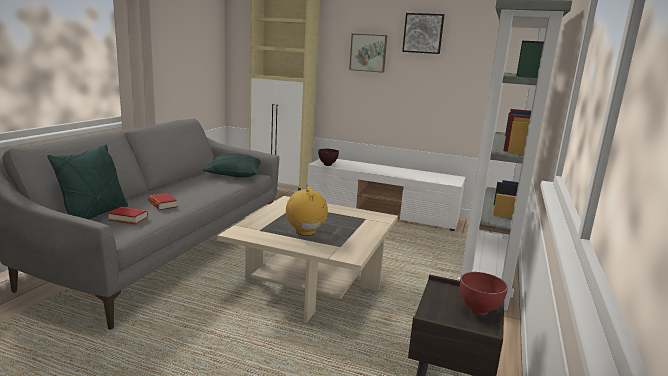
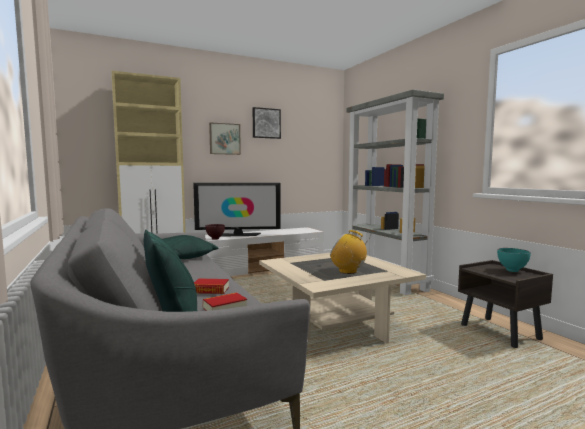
camera: 45 degrees left, 10 degrees down
(360, 166) = (238, 235): none -> television
(479, 311) = (511, 270): red bowl -> turquoise bowl

